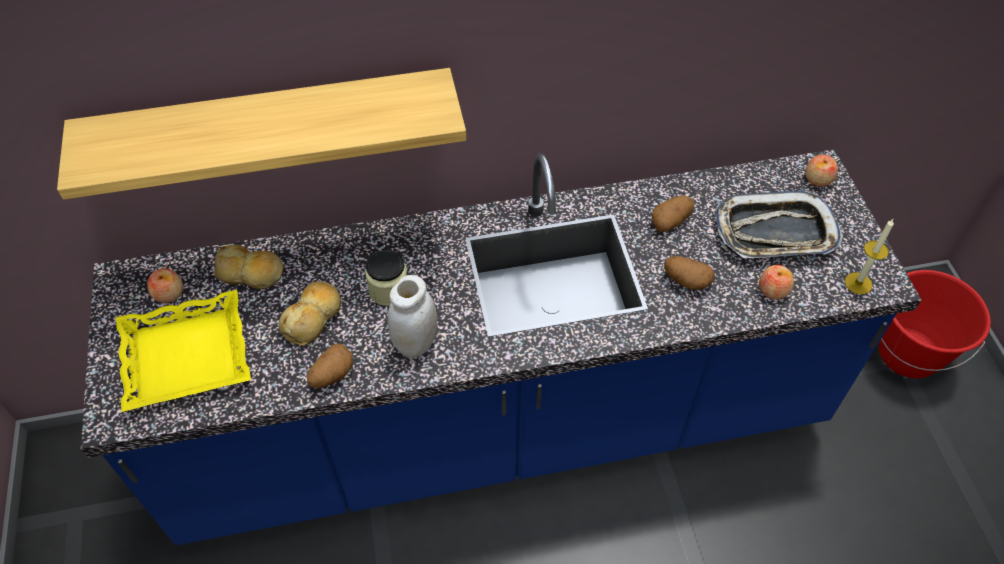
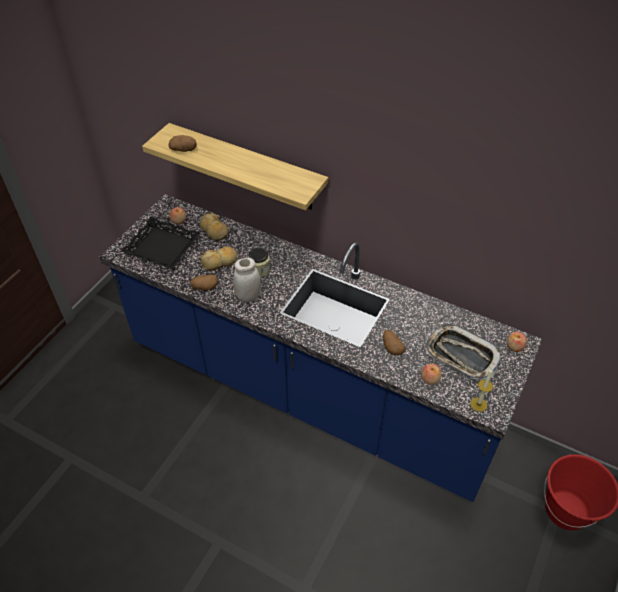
camera: 40 degrees right, 5 degrees down
(186, 355) = (162, 247): yellow tray -> black tray
(671, 221) = (414, 318): potato -> potato (184, 150)

